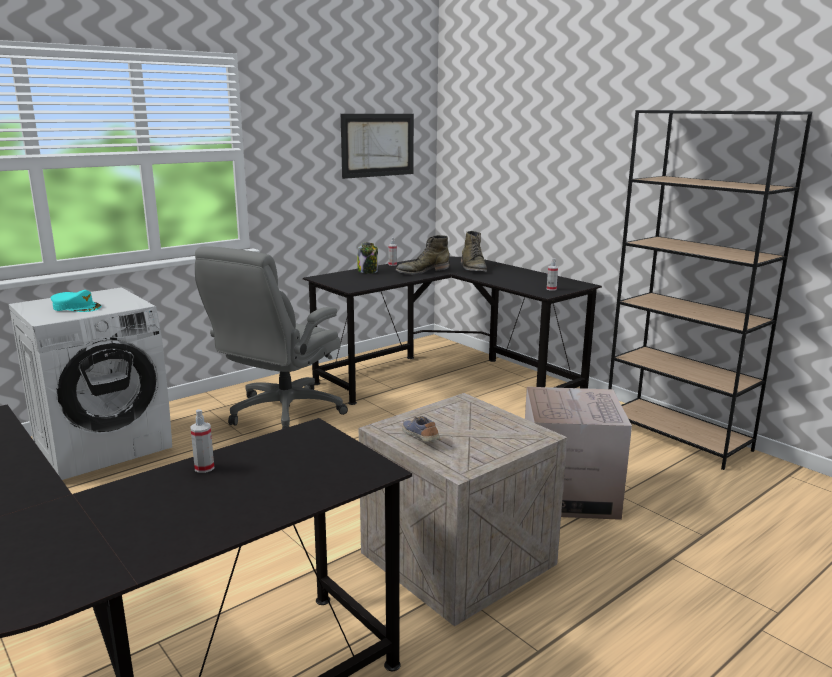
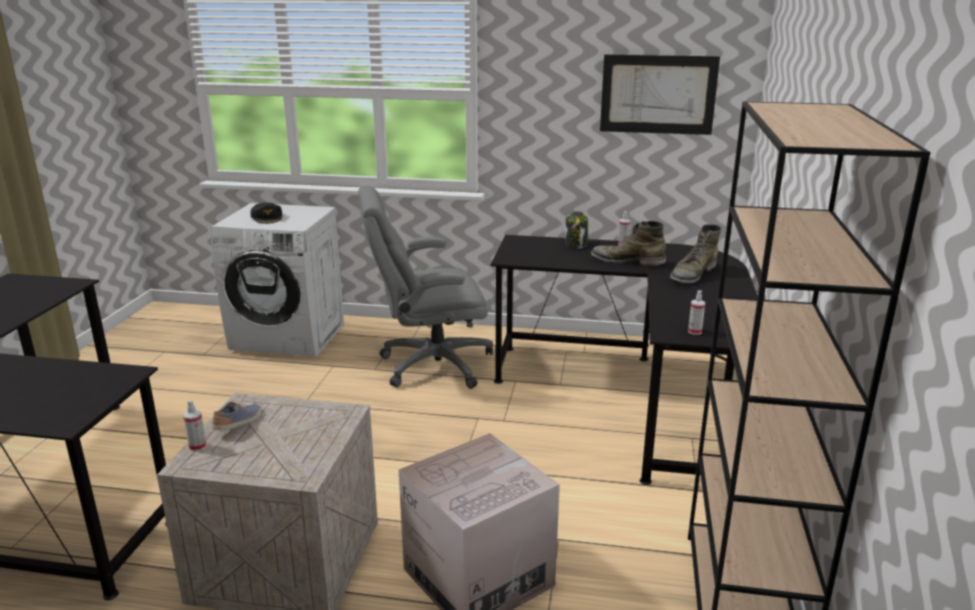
camera: 50 degrees right, 5 degrees up
(76, 307) = (267, 217): turquoise cap -> black cap
(204, 468) = (33, 368): spray bottle -> spray bottle (197, 446)

